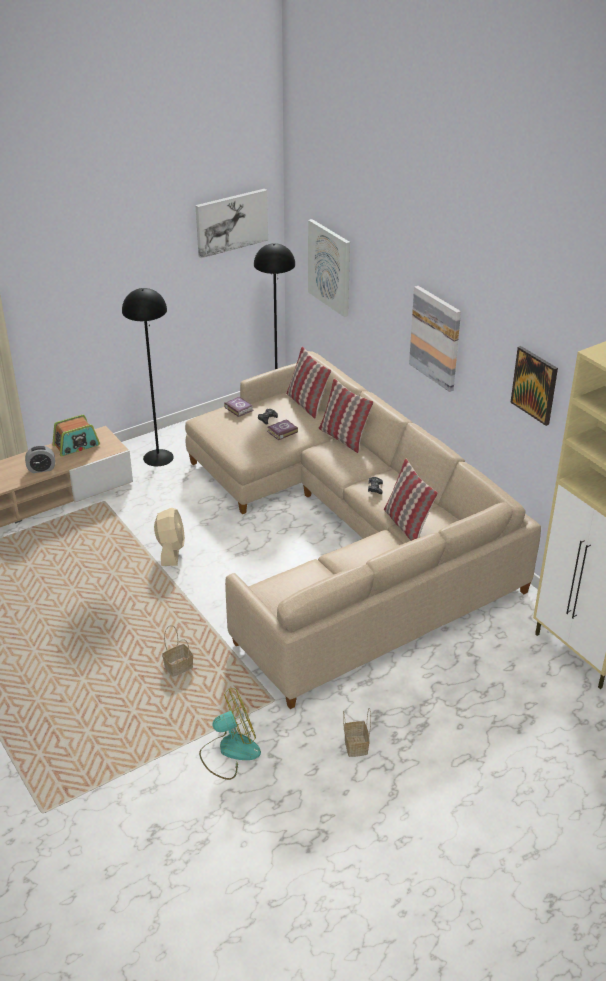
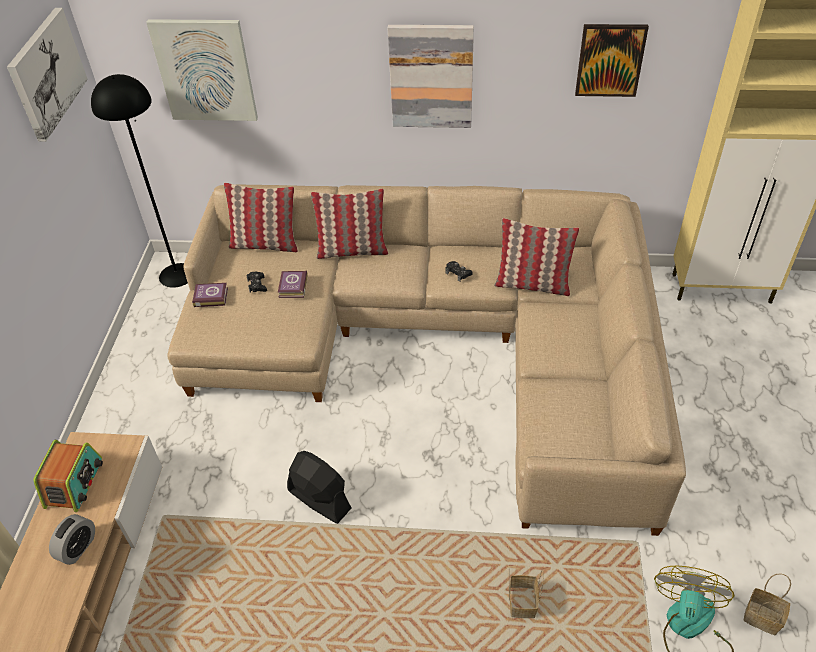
camera: 50 degrees left, 10 degrees up
(158, 457) = (143, 419): black floor lamp -> none
(171, 550) = (319, 499): beige fan -> black fan
(355, 745) = (743, 511): basket -> basket (760, 617)

